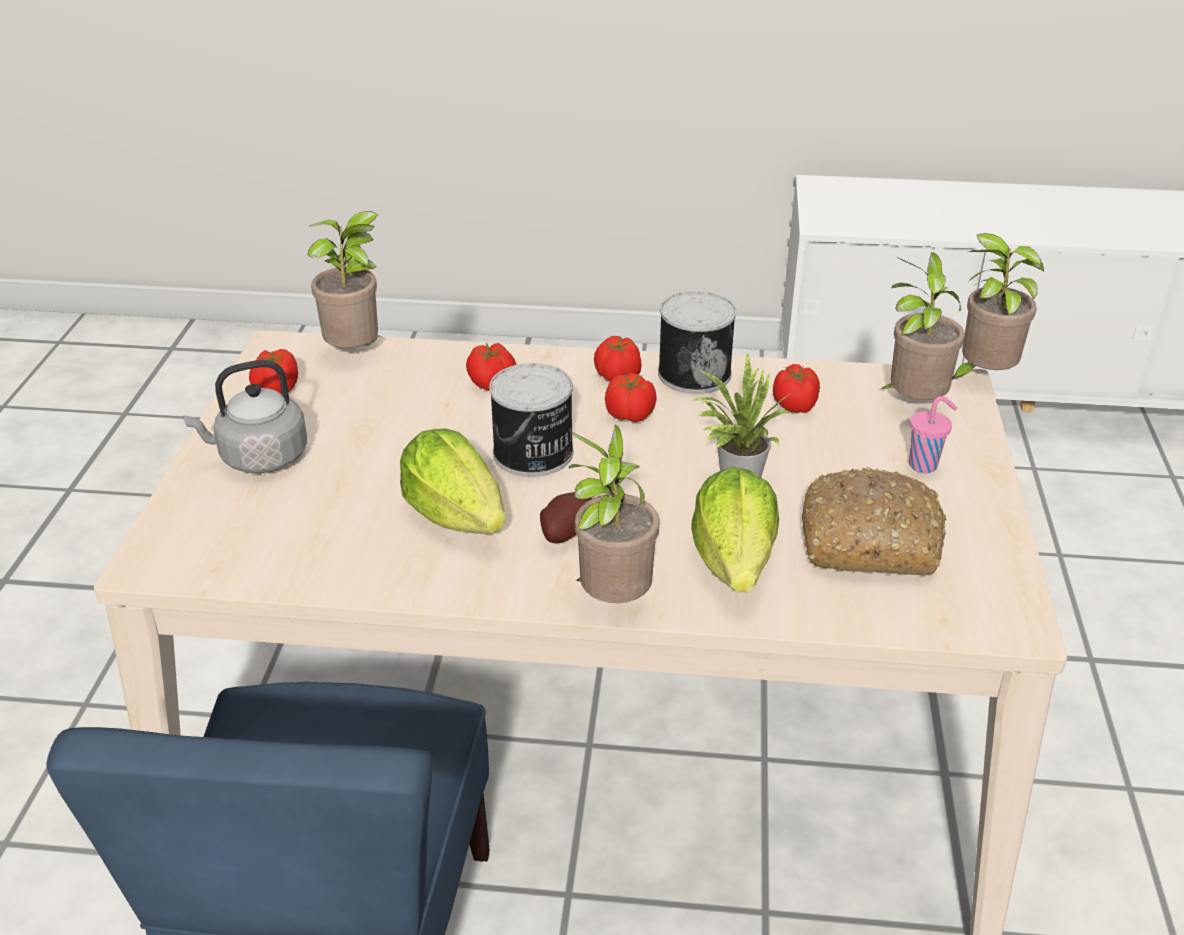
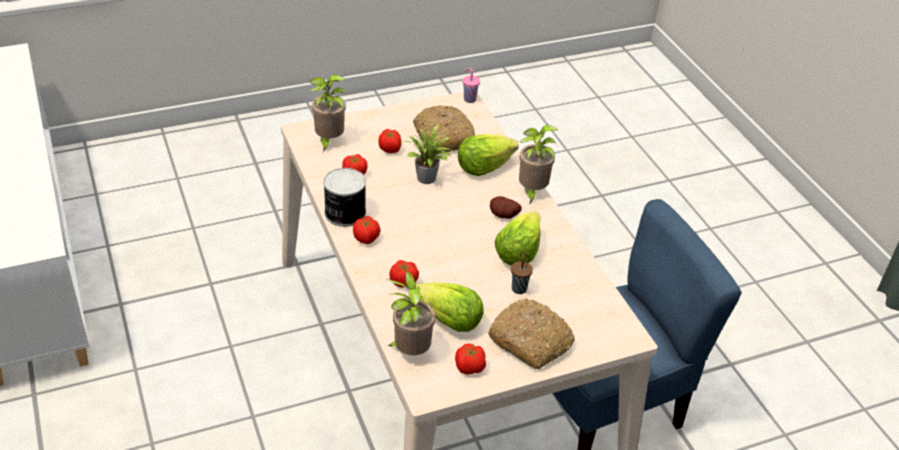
camera: 120 degrees left, 5 degrees up
(259, 458) = (531, 341): grey kettle -> bread
(374, 486) = (519, 288): none -> brown cup
(376, 399) = (449, 321): none -> lettuce
(534, 454) = (454, 245): can -> none
(630, 416) = (399, 223): tomato -> tomato (390, 149)
(924, 465) = (378, 131): pink cup -> pink cup (469, 99)
(981, 376) = (289, 125): potted plant -> none

